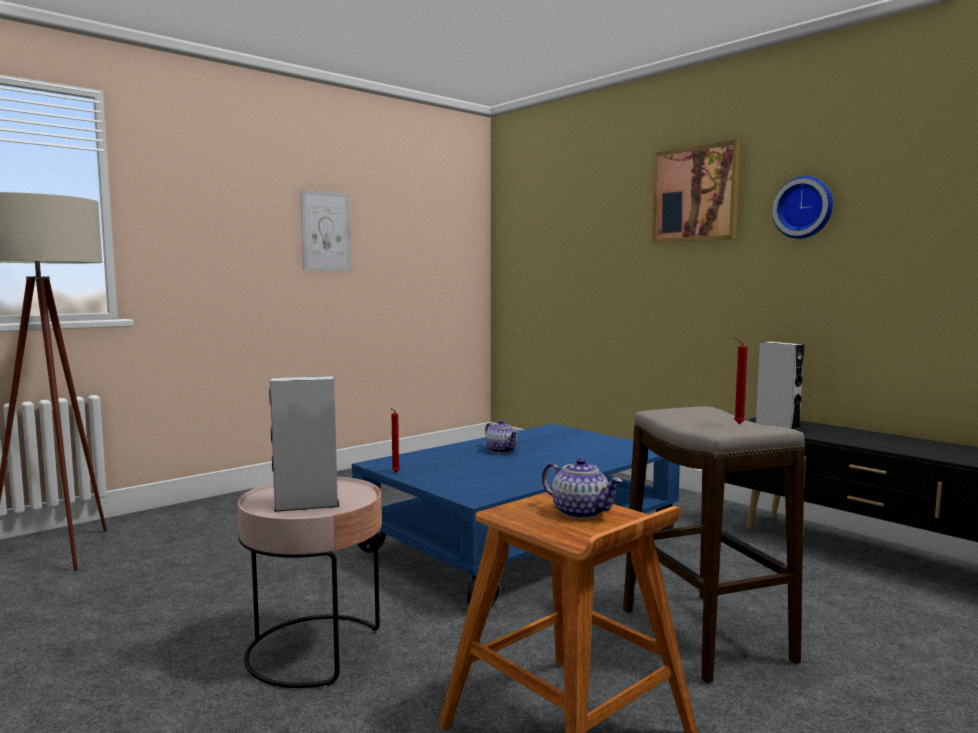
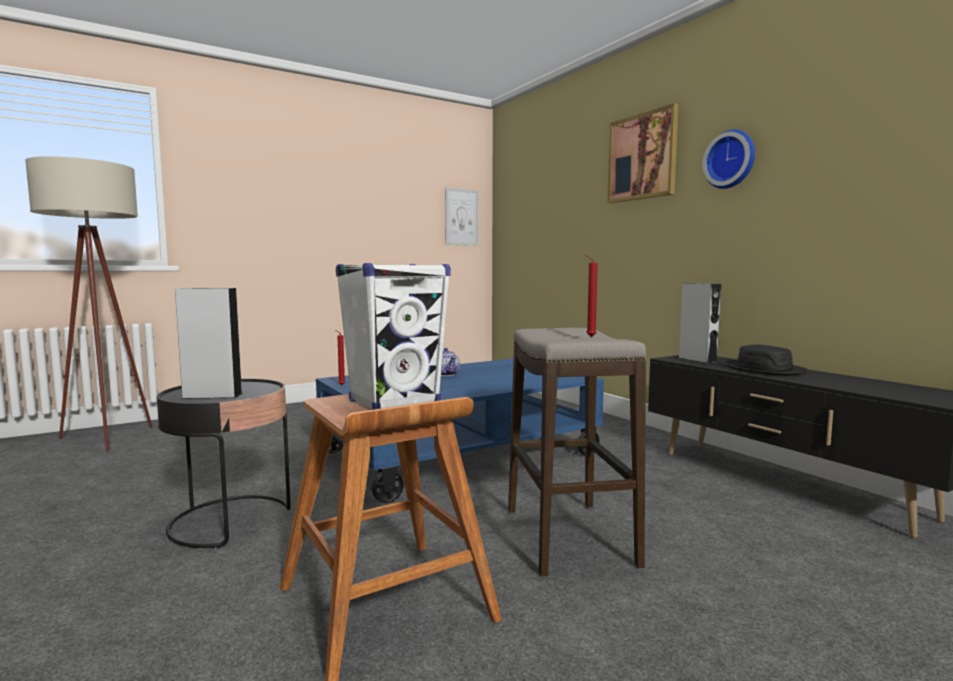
camera: 10 degrees right, 0 degrees up
(315, 649) = (231, 520): pink side table -> black side table
(326, 231) = (343, 201): picture -> picture (461, 217)
(580, 512) = (395, 402): teapot -> white speaker
(854, 436) = (764, 369): none -> black hat

